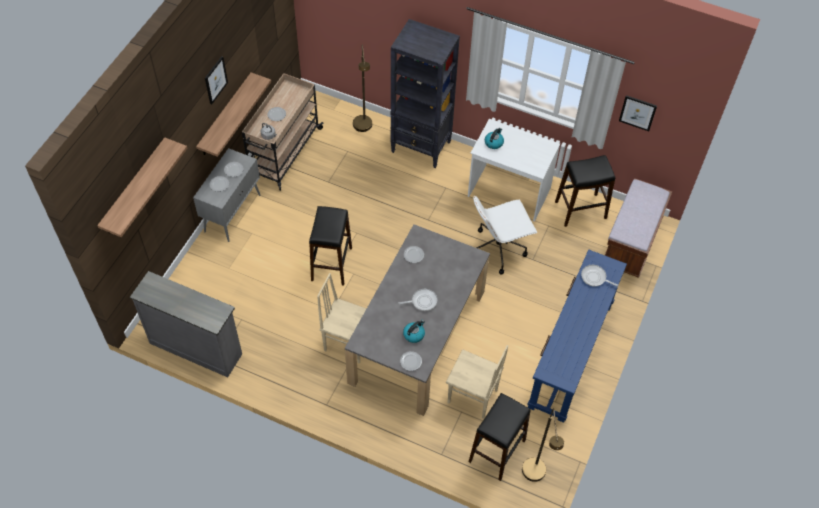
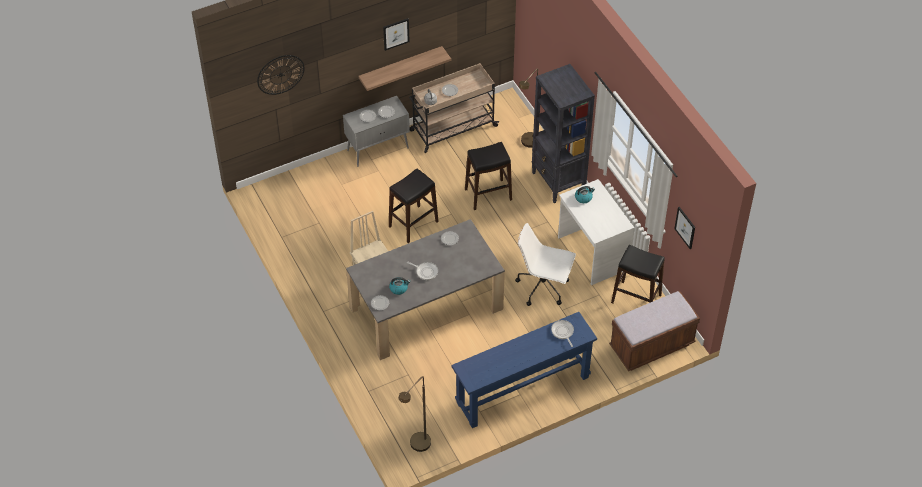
camera: 40 degrees right, 5 degrees down
(134, 187) = (280, 74): shelf -> wall clock
(196, 347) = (274, 222): grey dresser -> none
(472, 397) = (425, 371): beige chair -> none
(497, 450) = (407, 414): black stool -> black stool (488, 194)

